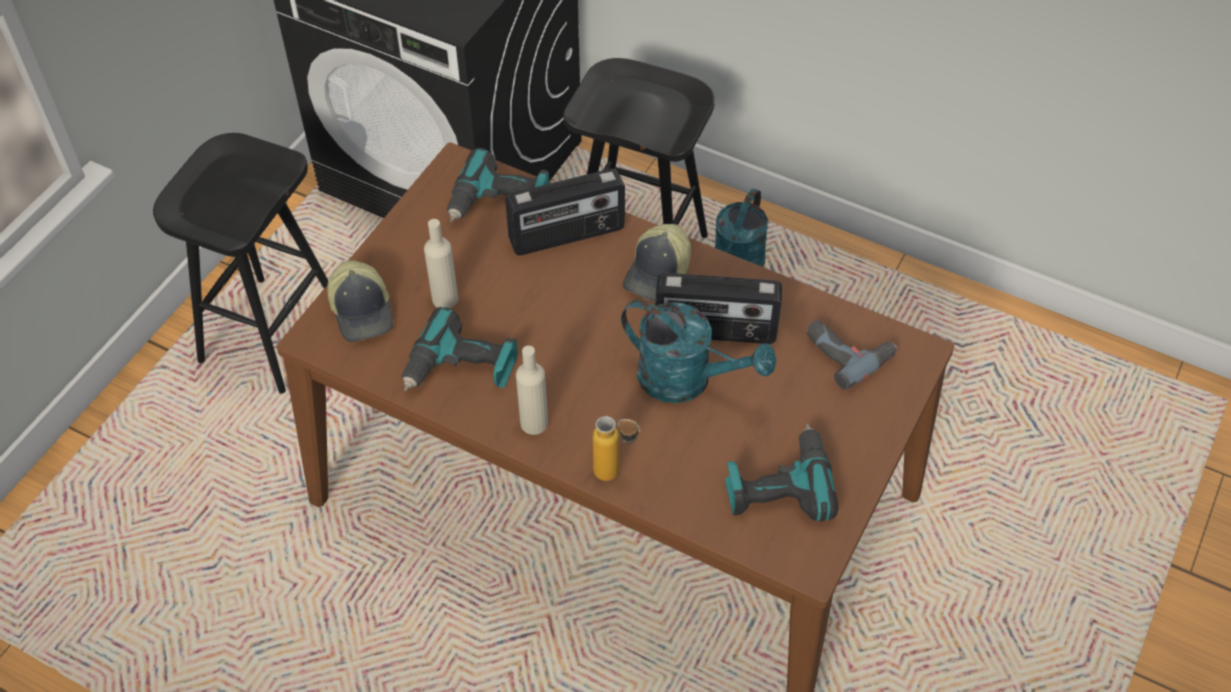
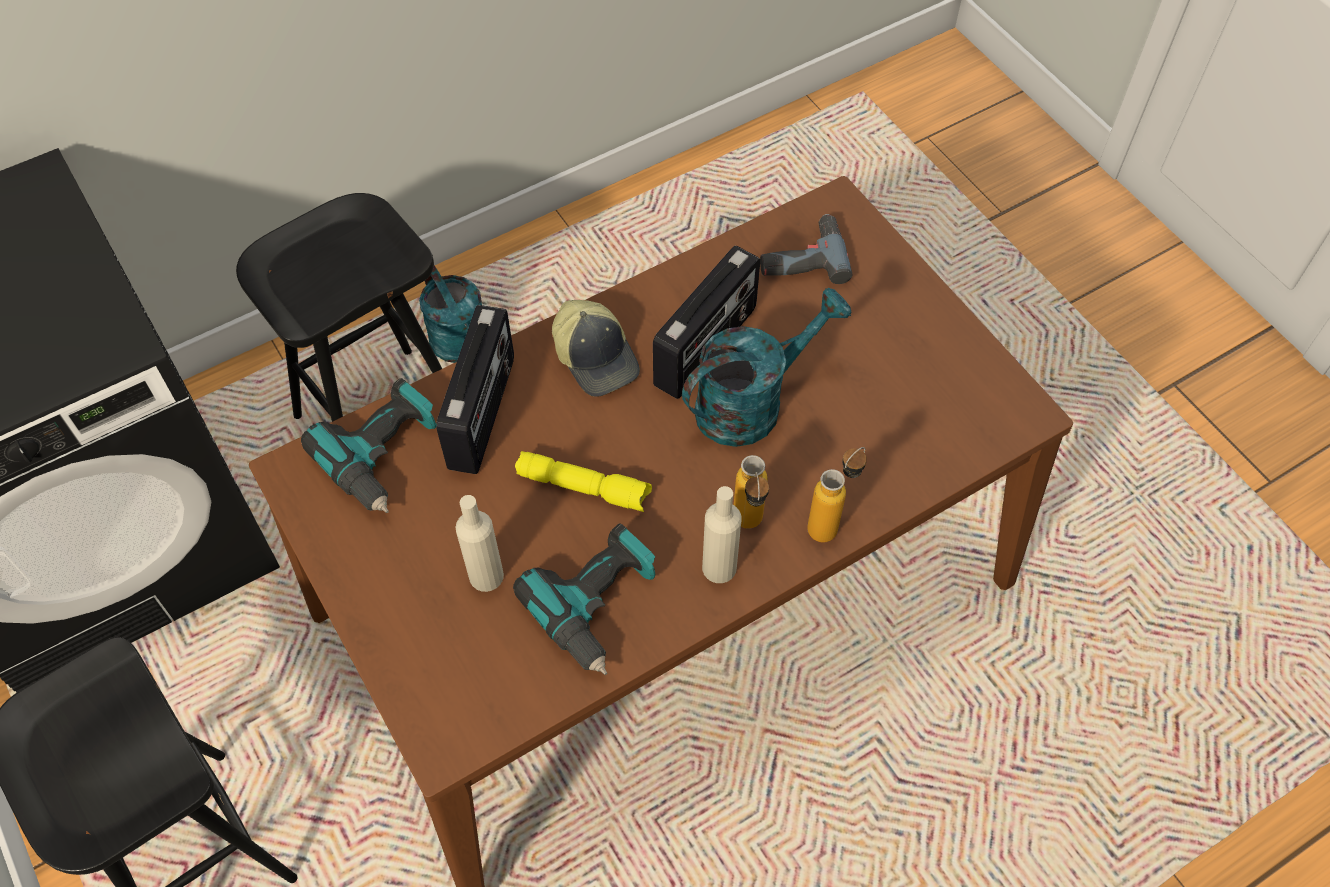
camera: 60 degrees left, 5 degrees up
(363, 311) = (442, 671): cap -> none
(547, 317) = (585, 486): none -> yellow flashlight
(578, 426) = (749, 528): none -> bottle
(778, 484) = (923, 391): power drill -> none

